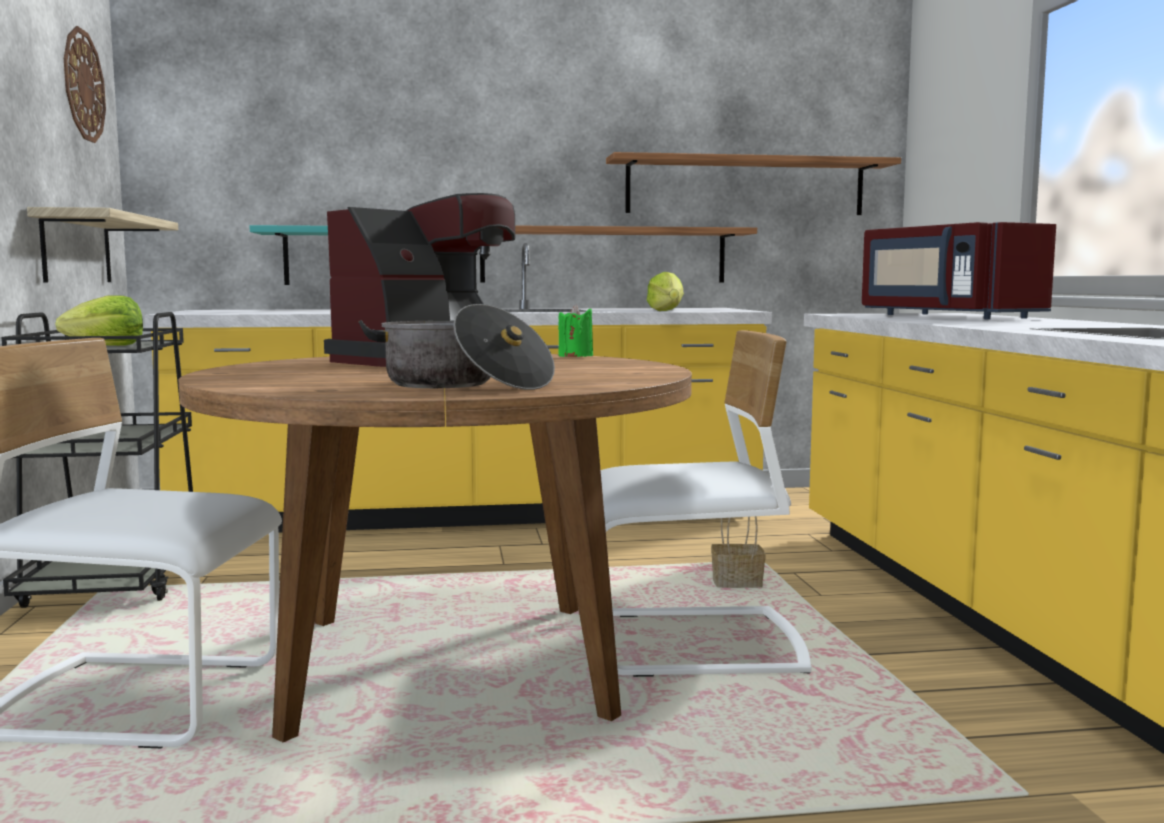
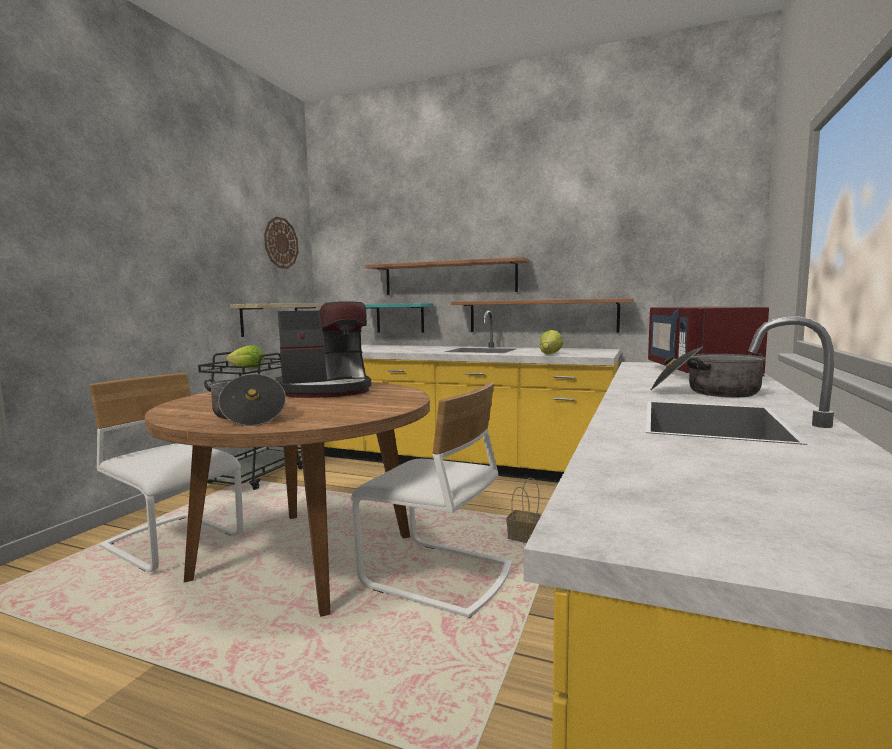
camera: 30 degrees right, 0 degrees up
(575, 356) = (407, 391): green candle -> none
(745, 187) = (636, 270): shelf -> shelf (449, 278)
(1042, 323) = (706, 392): none -> cooking pot

